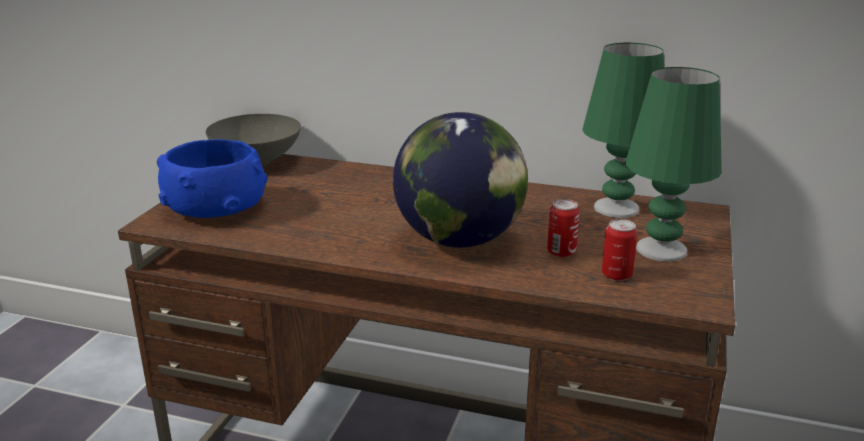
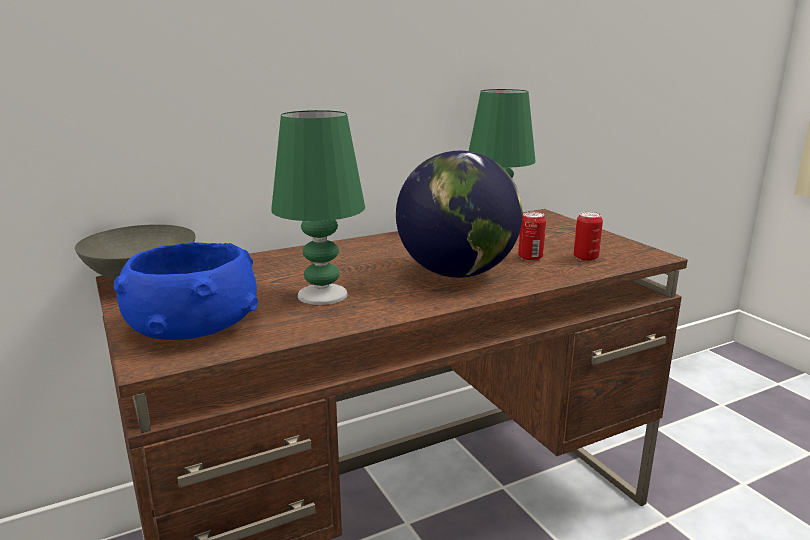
camera: 45 degrees left, 5 degrees down
(662, 250) = (572, 238): green table lamp -> green table lamp (323, 295)

